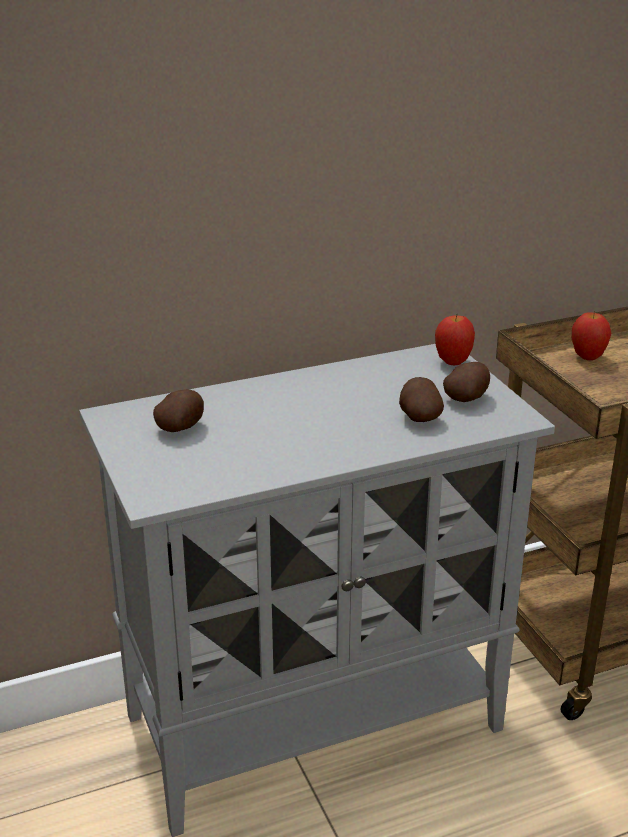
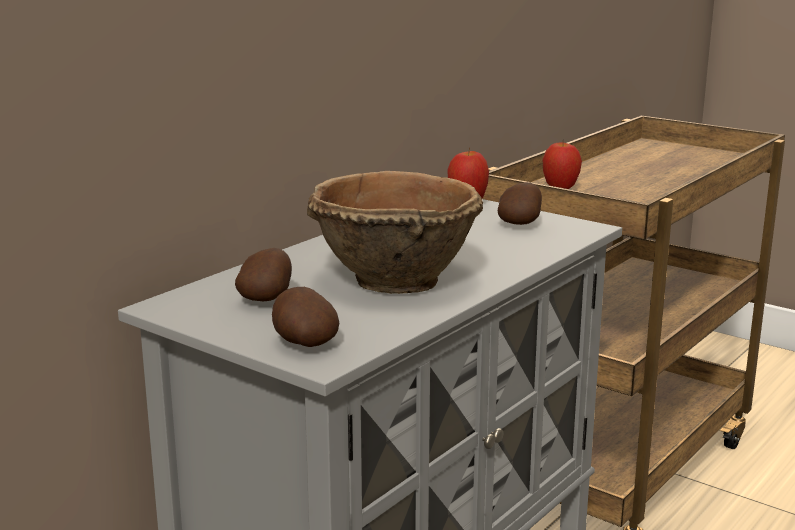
camera: 30 degrees left, 10 degrees down
(288, 435) = (394, 280): none -> brown bowl
(418, 417) = (498, 243): potato -> potato (303, 343)

